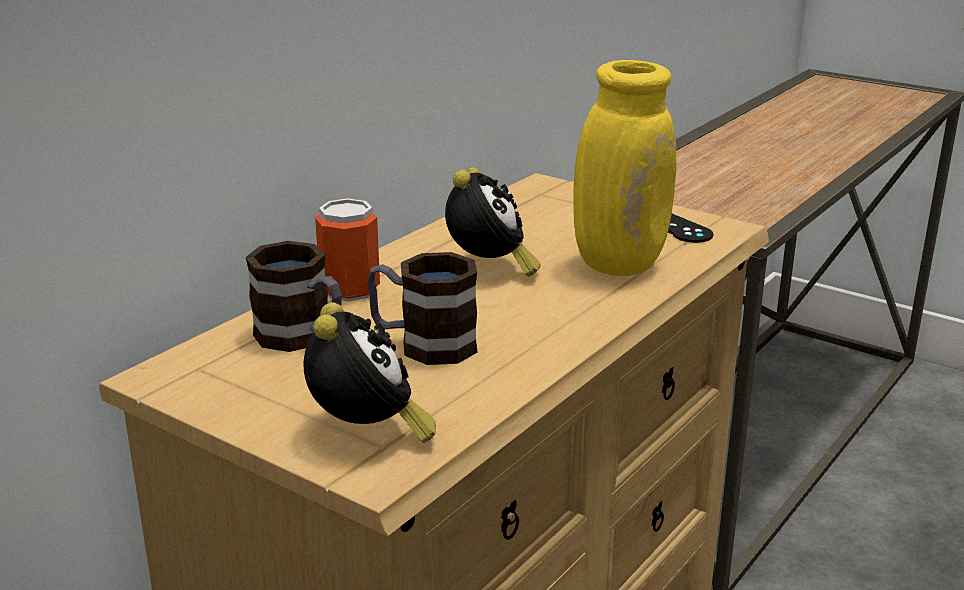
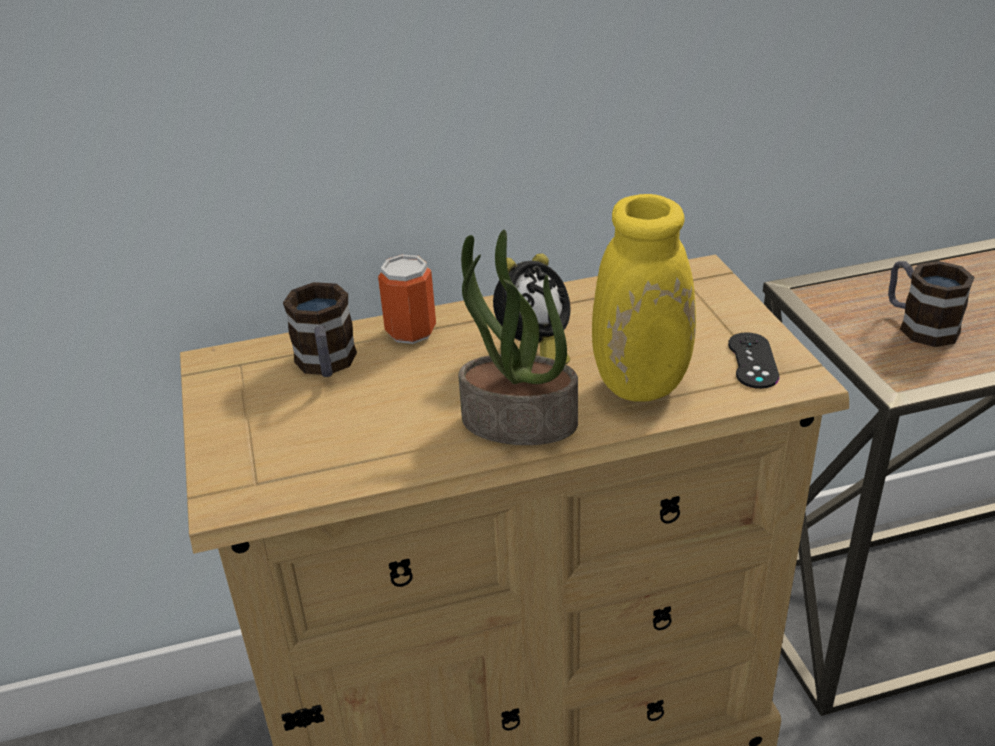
camera: 40 degrees right, 10 degrees up
(368, 434) = (259, 468): alarm clock -> none
(423, 344) = (392, 404): mug -> mug (918, 325)
(561, 319) = (517, 423): none -> potted plant

